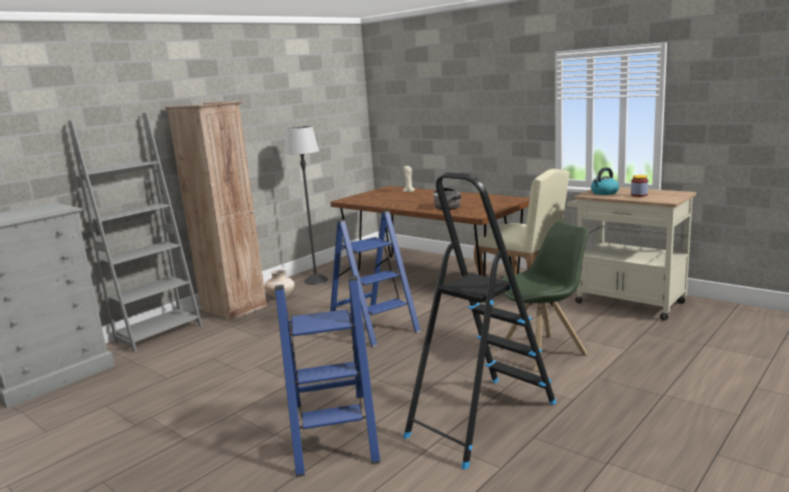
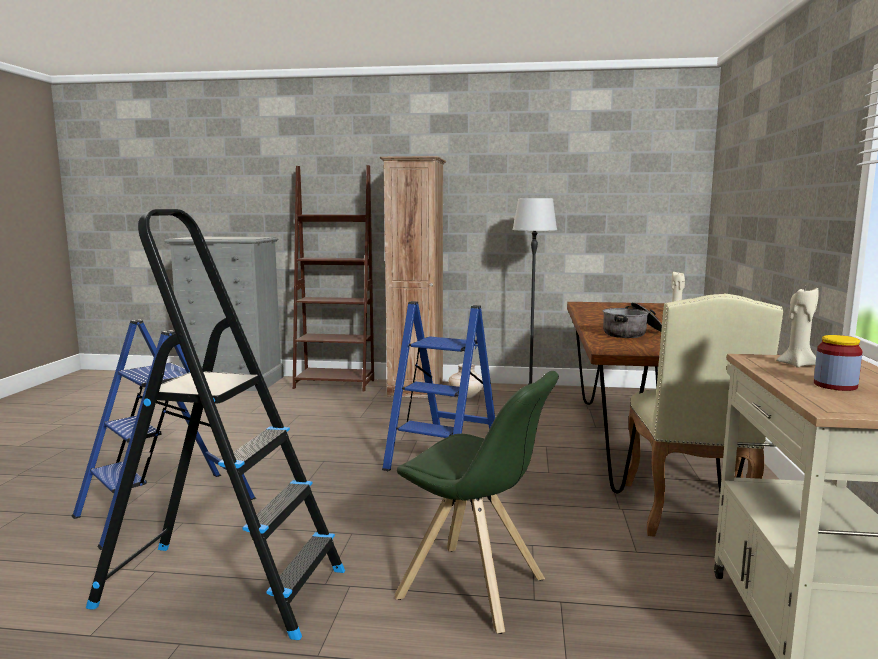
camera: 55 degrees right, 5 degrees down
(159, 333) = (334, 384): grey bookcase -> brown bookcase
(604, 193) = (797, 364): kettle -> beige candle

